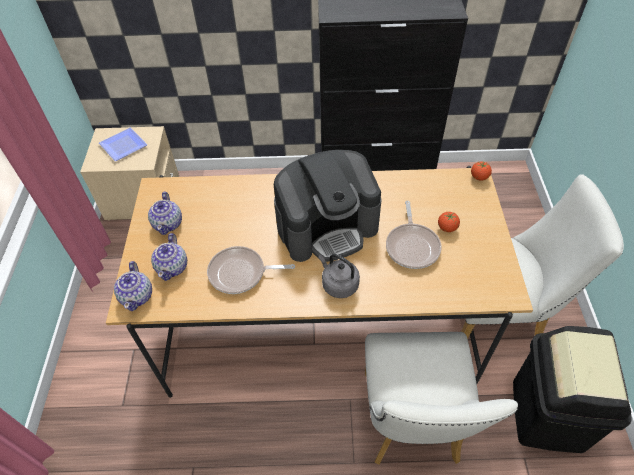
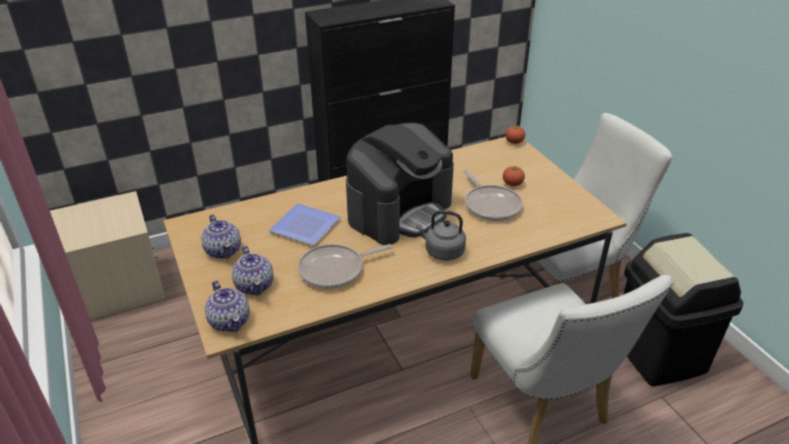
camera: 25 degrees left, 15 degrees down
(124, 144) = (95, 218): plate -> plate (304, 225)

